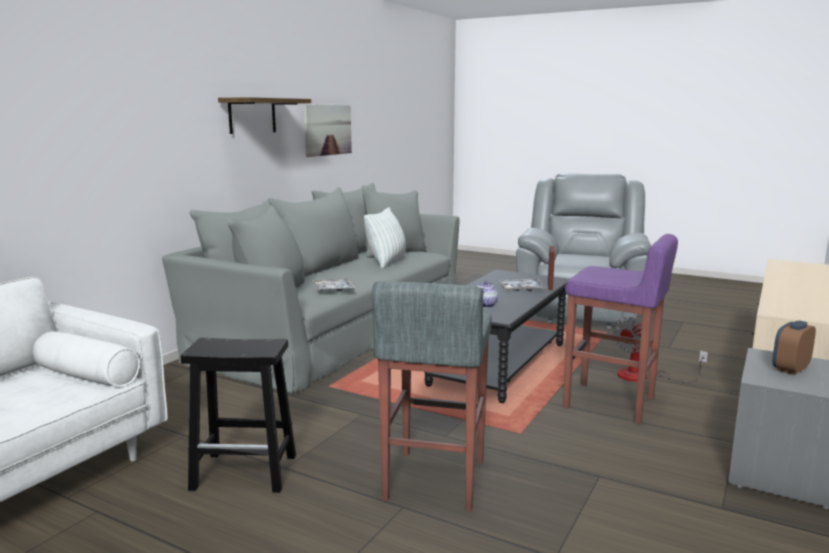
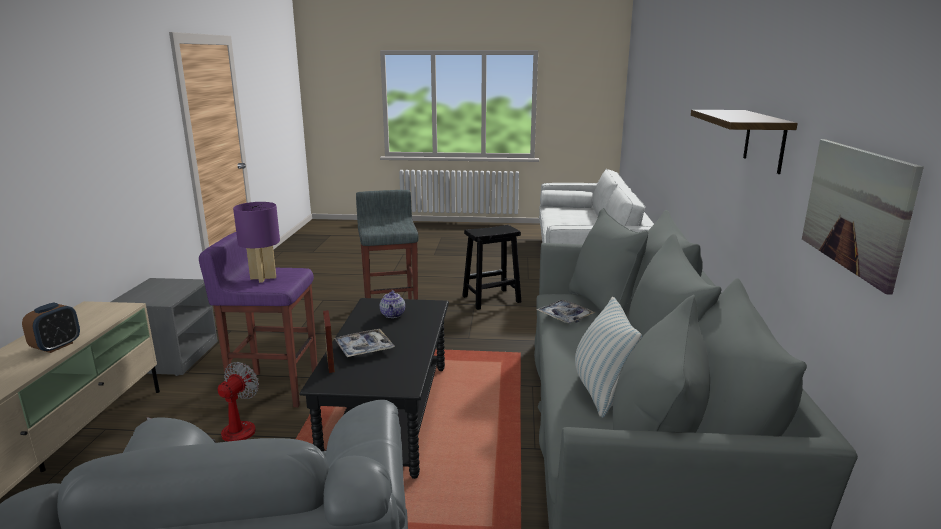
camera: 155 degrees right, 5 degrees up
(617, 275) = (263, 278): none -> purple table lamp
(790, 369) = (162, 292): alarm clock -> alarm clock (57, 346)

